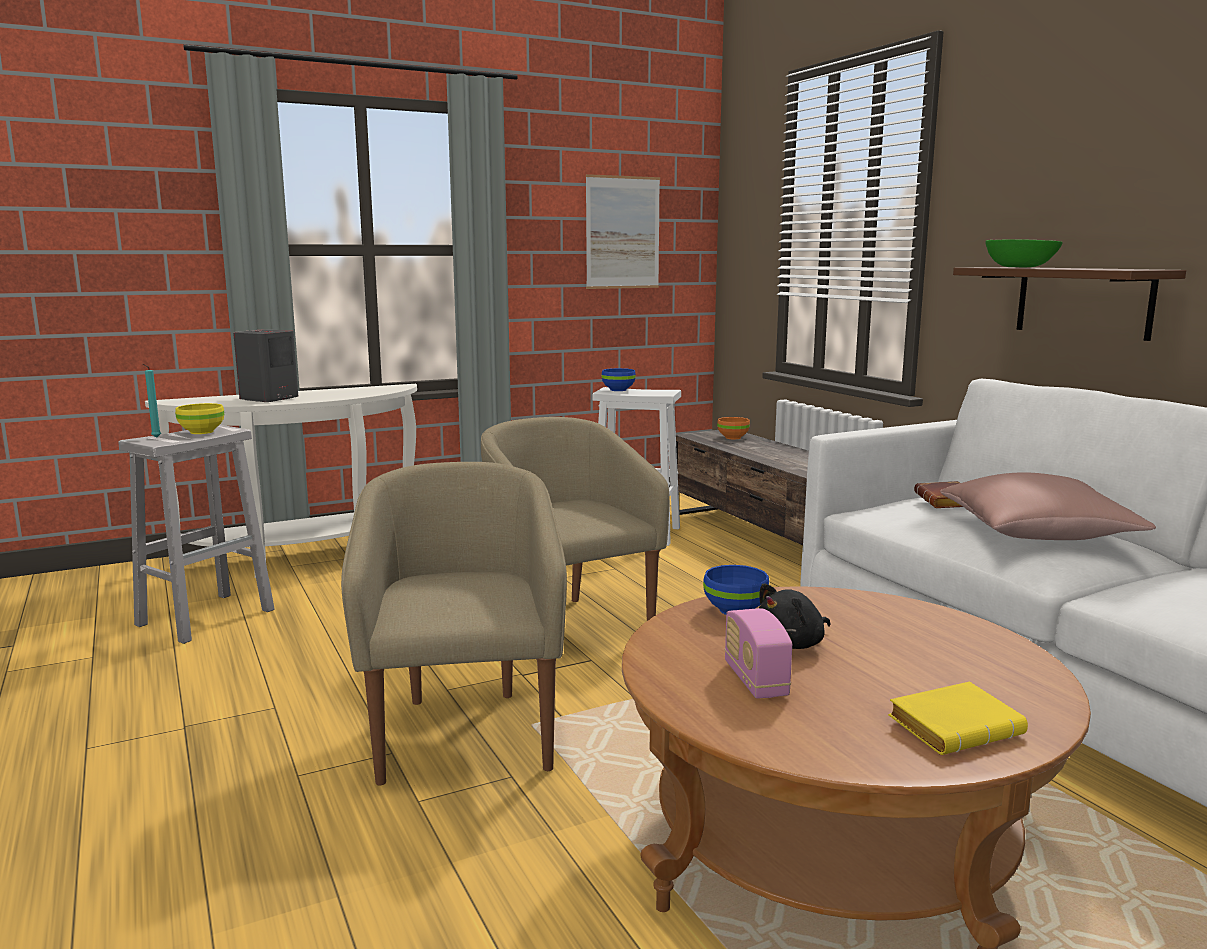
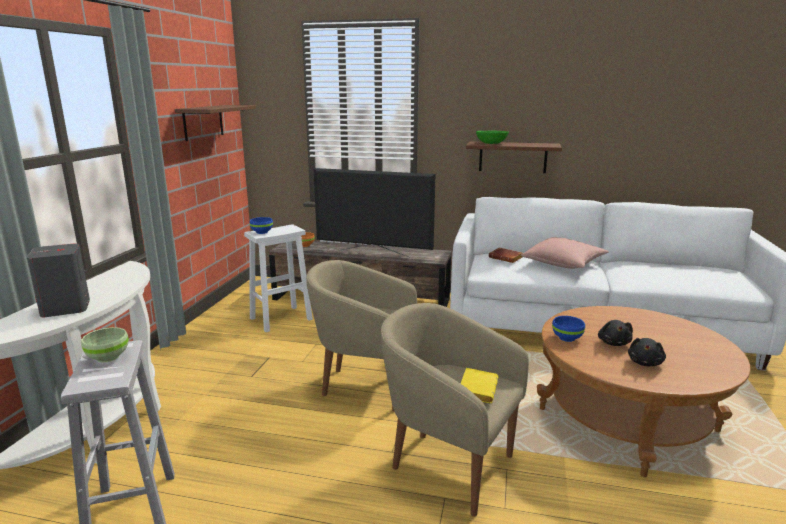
camera: 50 degrees left, 5 degrees up
(155, 438) = (88, 378): turquoise candle -> none
(202, 432) = (108, 357): yellow bowl -> green bowl
(622, 232) = (203, 122): picture -> brown shelf
(755, 680) = (645, 363): radio -> black plush toy
(797, 463) = (373, 253): none -> television
(955, 726) = (707, 349): yellow book -> yellow book (476, 389)

